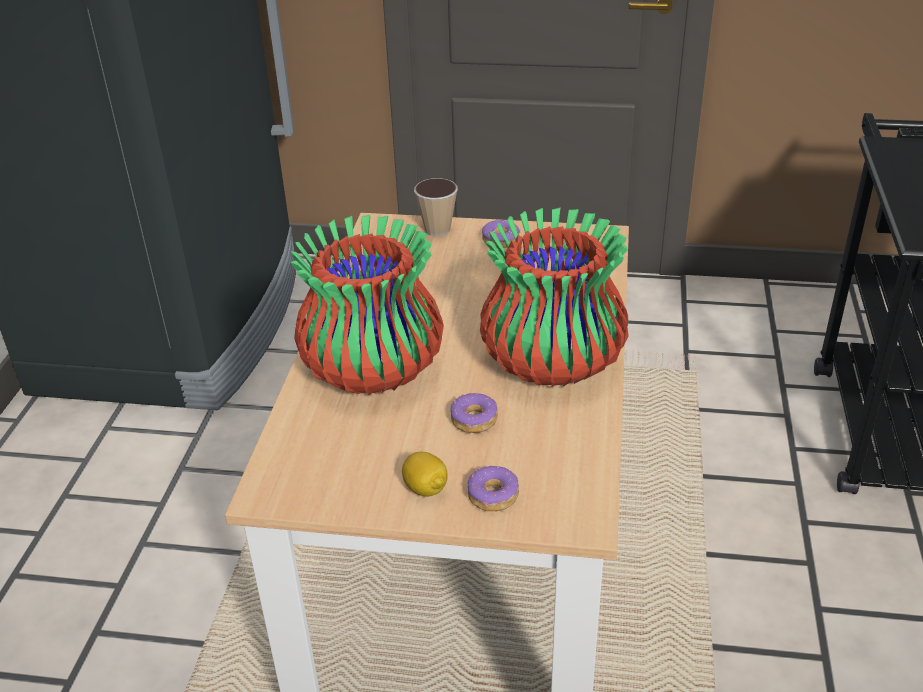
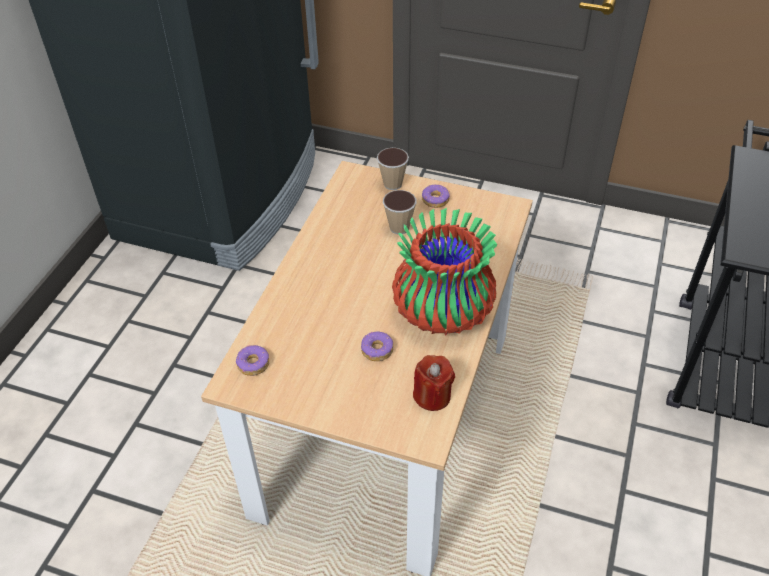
camera: 10 degrees right, 10 degrees up
(374, 370) = (320, 299): vase -> none
(425, 488) = (332, 398): lemon -> none
(461, 275) = (399, 227): none -> cup
(492, 496) = (374, 411): donut -> donut (253, 364)
(571, 464) = (432, 396): none -> red candle

